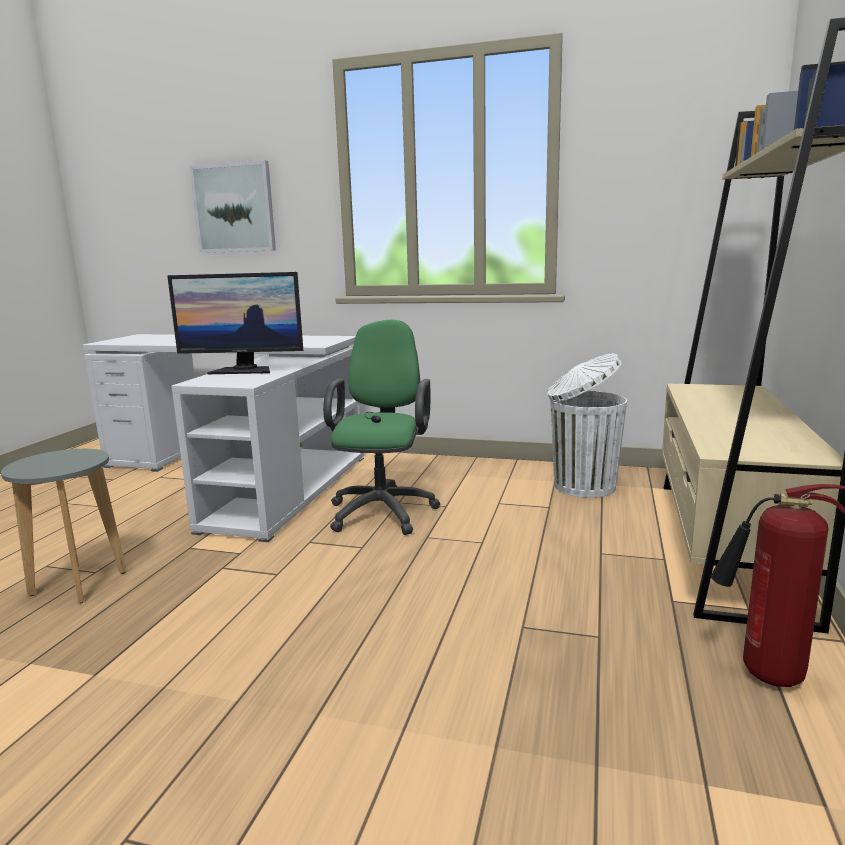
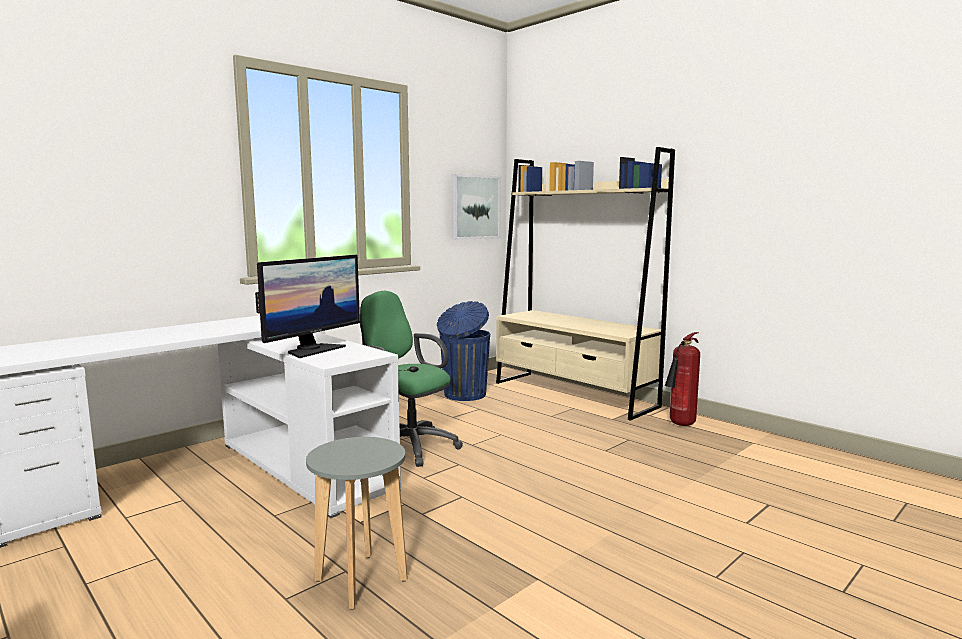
camera: 60 degrees left, 5 degrees down
(234, 208) = (109, 184): picture -> picture (475, 207)
(582, 486) = (464, 395): white trash can -> blue trash can

